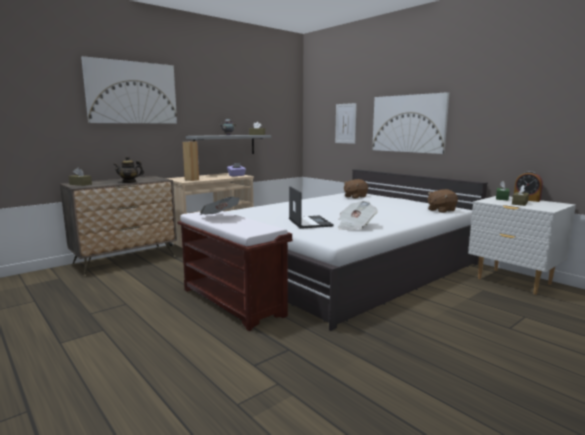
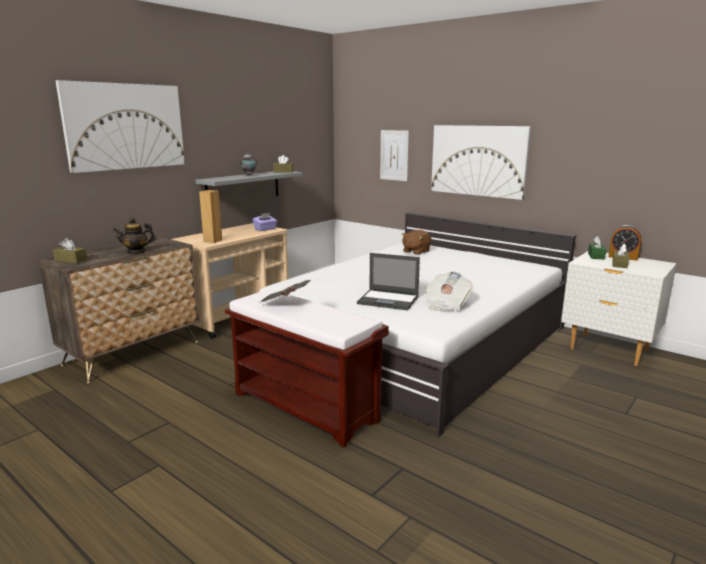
camera: 10 degrees left, 5 degrees up
(309, 222) = (389, 300): laptop -> laptop turned 135 degrees clockwise
(441, 210) = (527, 271): brown plush toy -> none

